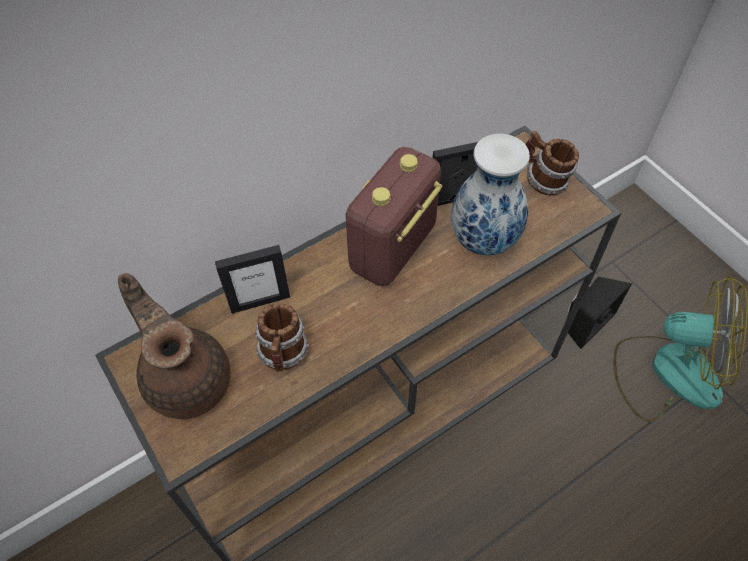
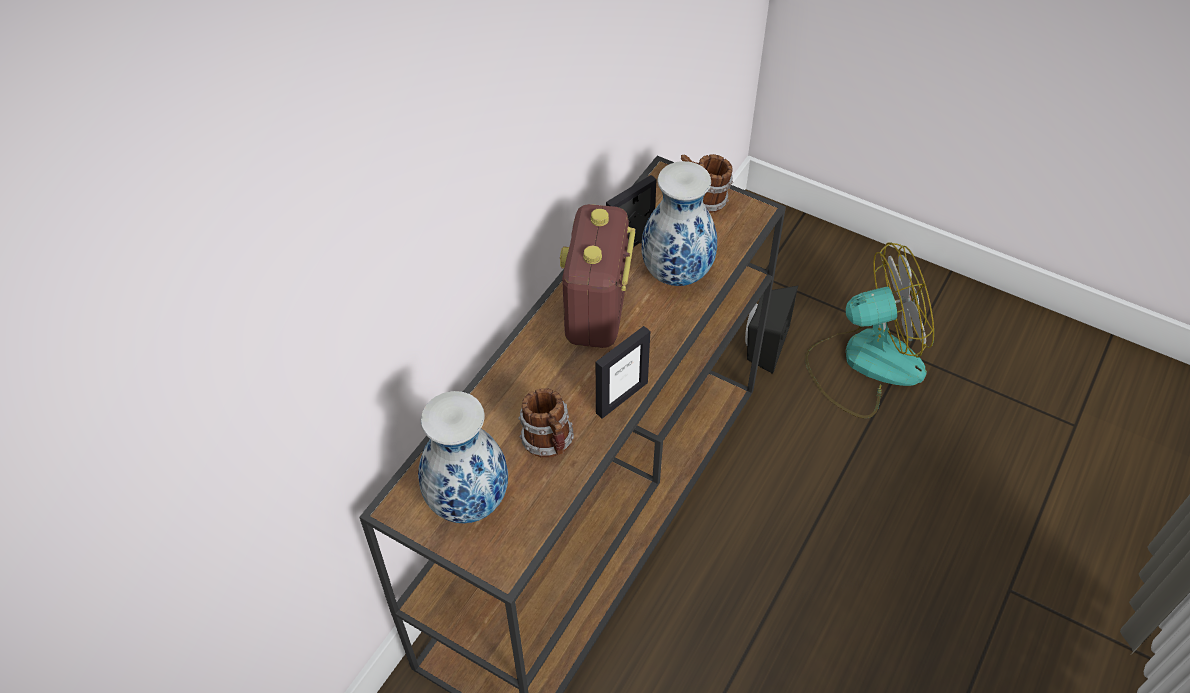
camera: 25 degrees left, 5 degrees down
(187, 378) = (467, 500): brown teapot -> vase
(260, 301) = (496, 405): picture frame -> picture frame (621, 397)

